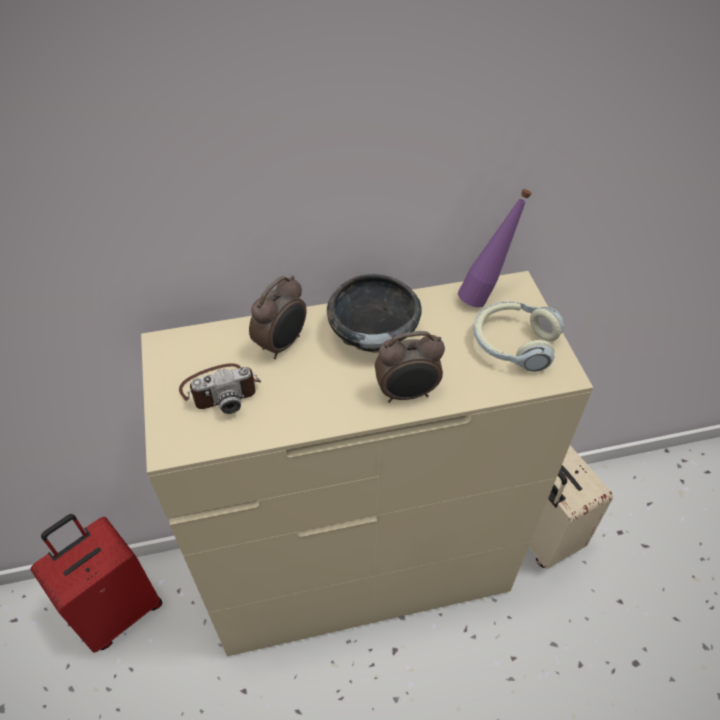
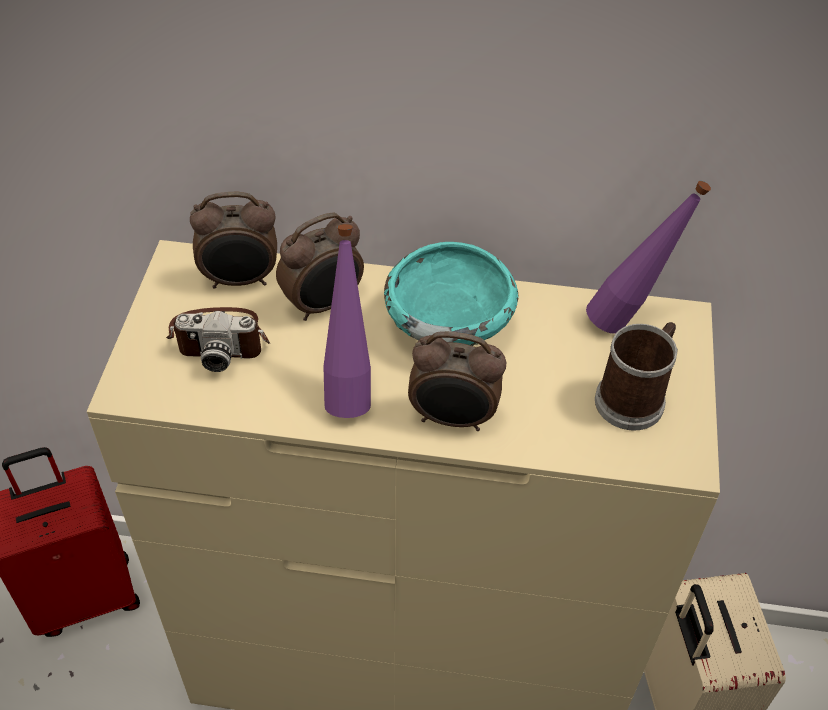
camera: 20 degrees right, 0 degrees up
(215, 345) = (240, 280): none -> alarm clock
(328, 396) = (349, 389): none -> purple bottle
(374, 332) = (449, 324): black bowl -> turquoise bowl
(513, 344) = (634, 397): headphones -> mug

